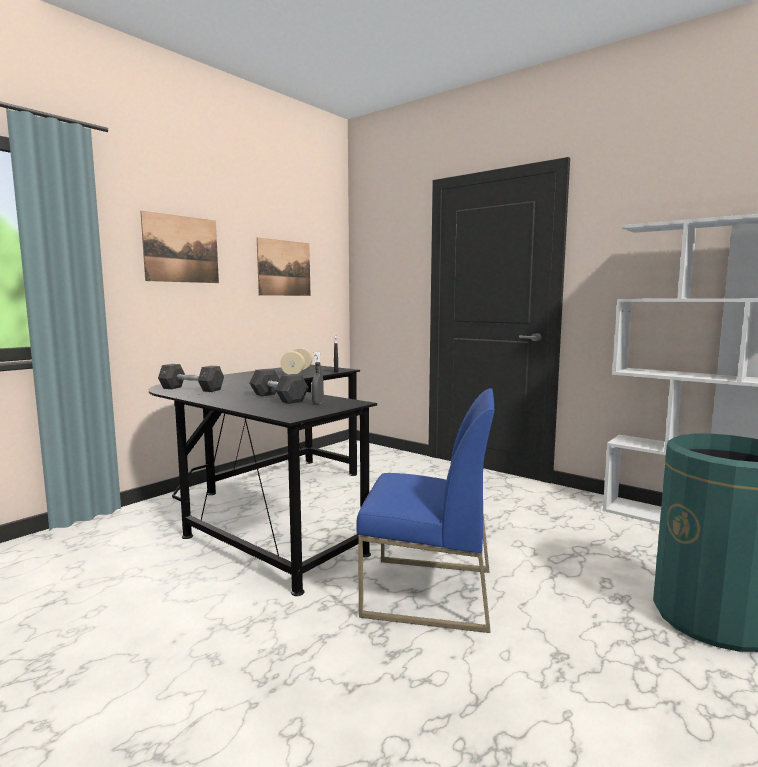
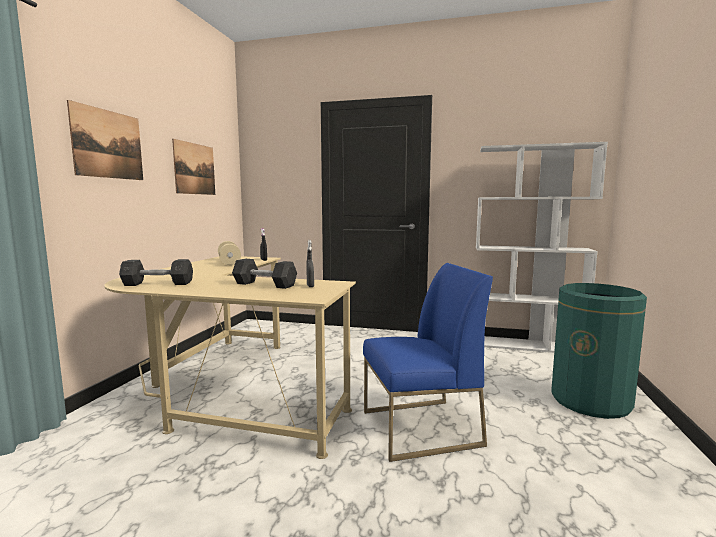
camera: 25 degrees left, 0 degrees up
(268, 510) = (229, 390): black desk -> beige desk

